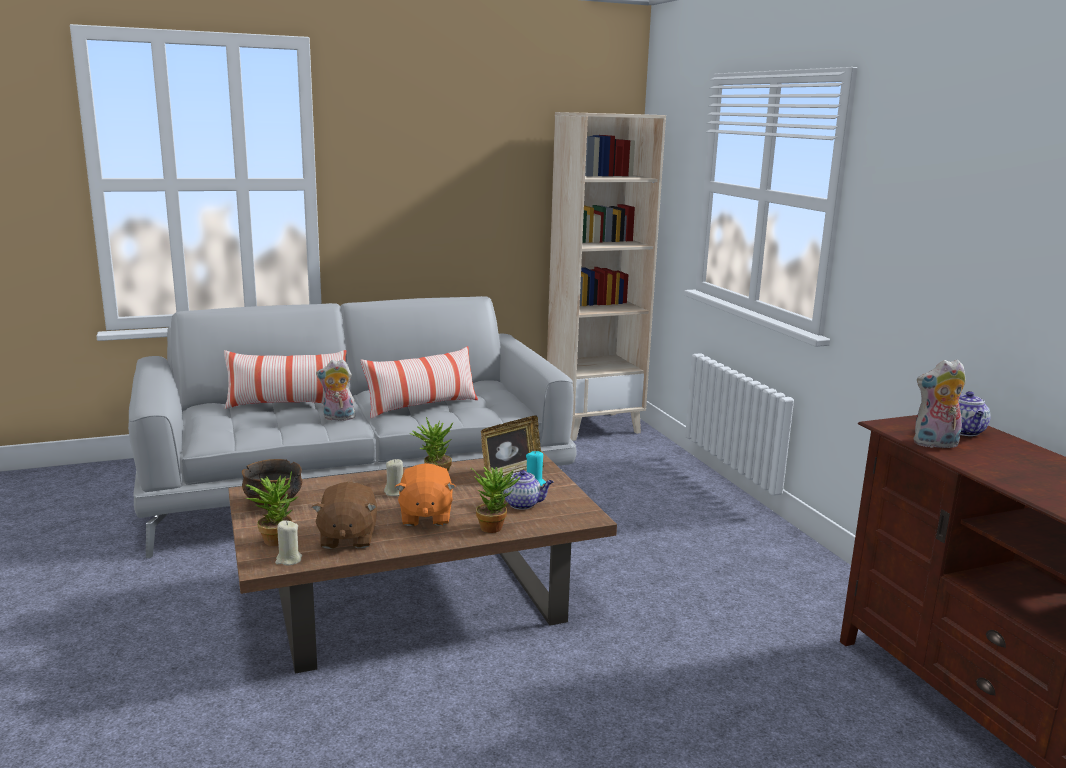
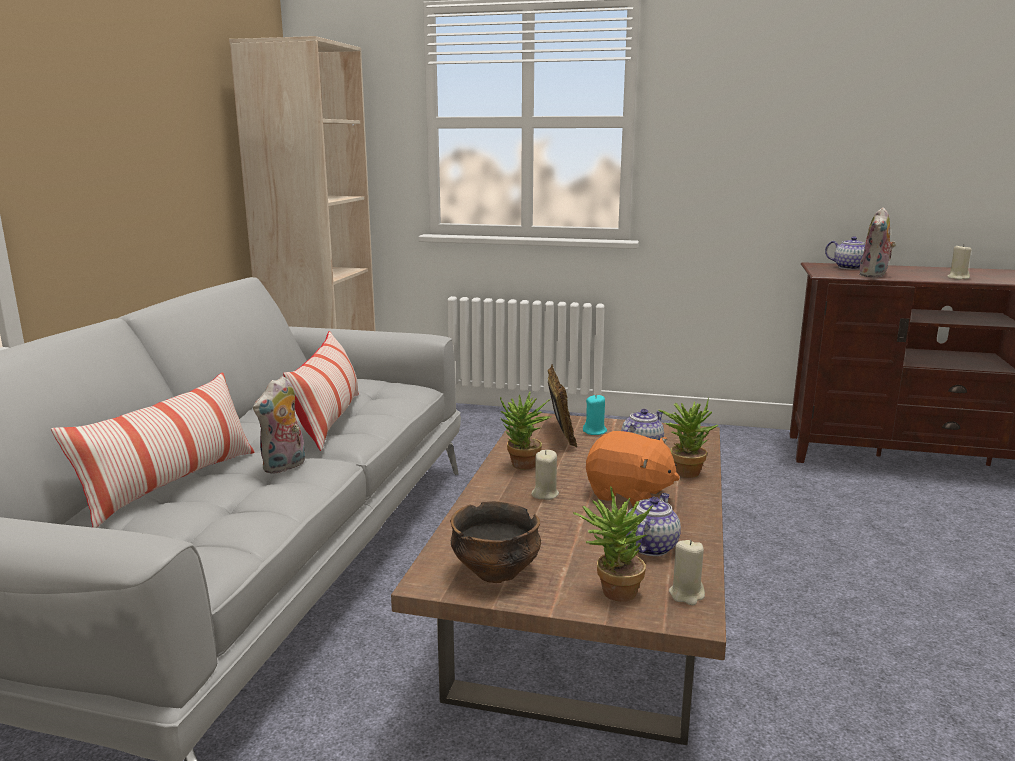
camera: 55 degrees left, 0 degrees up
(347, 538) = (650, 546): brown plush toy -> teapot
(1025, 483) = (958, 278): none -> beige candle

